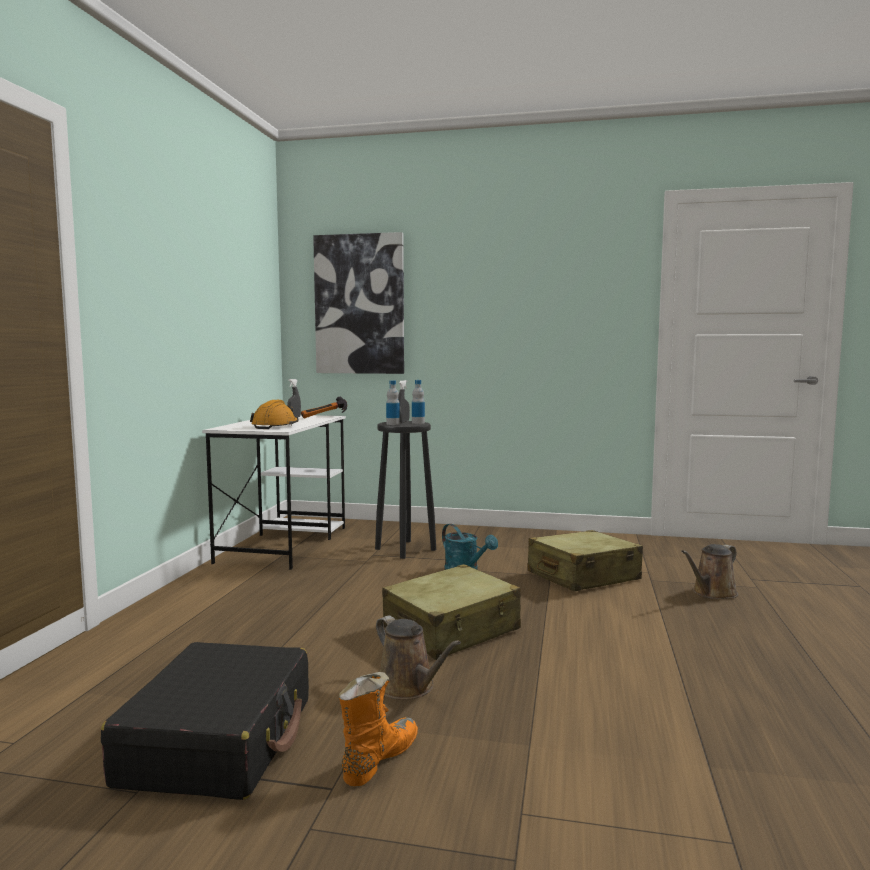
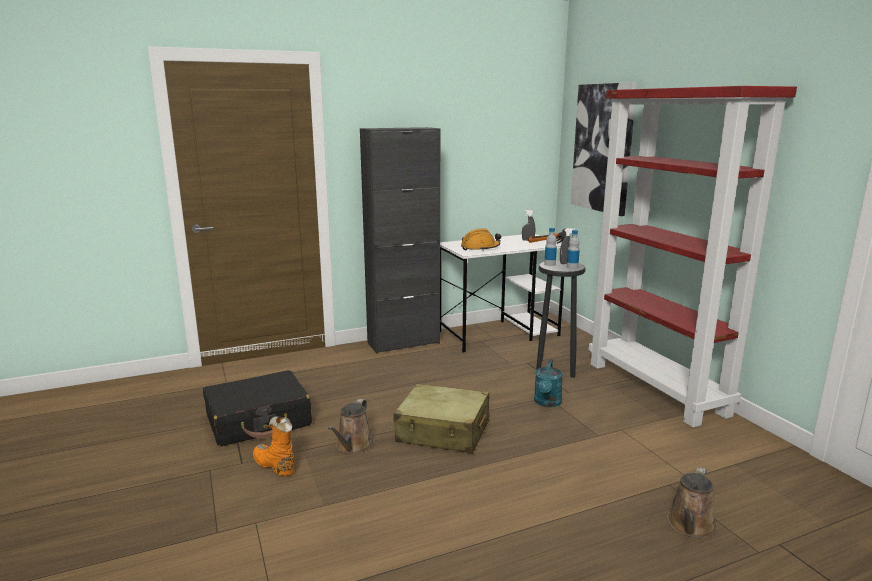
camera: 55 degrees right, 10 degrees up
(196, 587) = (403, 343): none -> black cabinet
(378, 759) = (274, 465): orange boot -> orange boot turned 135 degrees counterclockwise
(503, 535) = (657, 388): none -> red bookcase
(583, 577) = (620, 450): beige suitcase -> none
(712, 593) = (690, 526): brown watering can -> brown watering can turned 75 degrees counterclockwise

